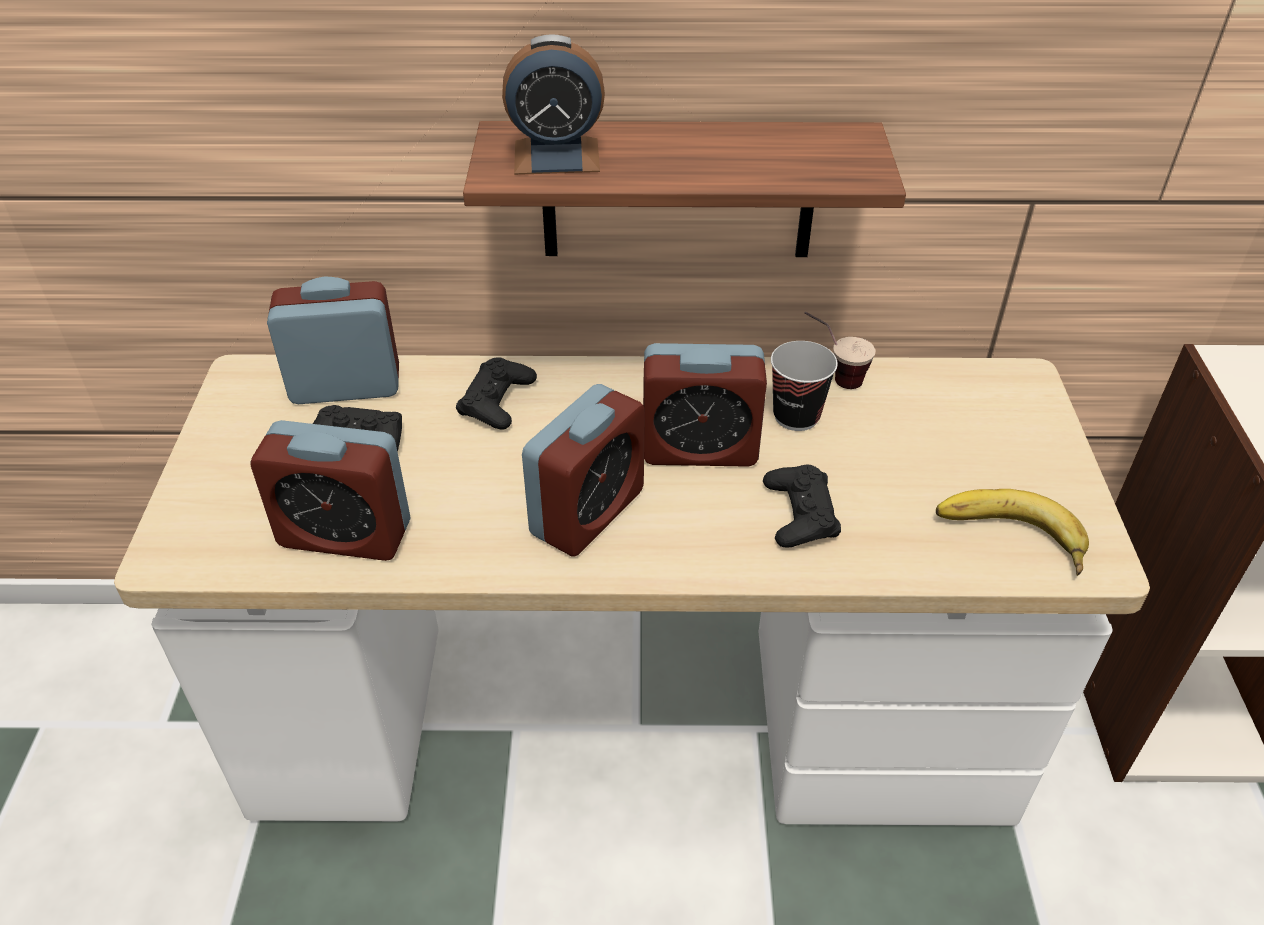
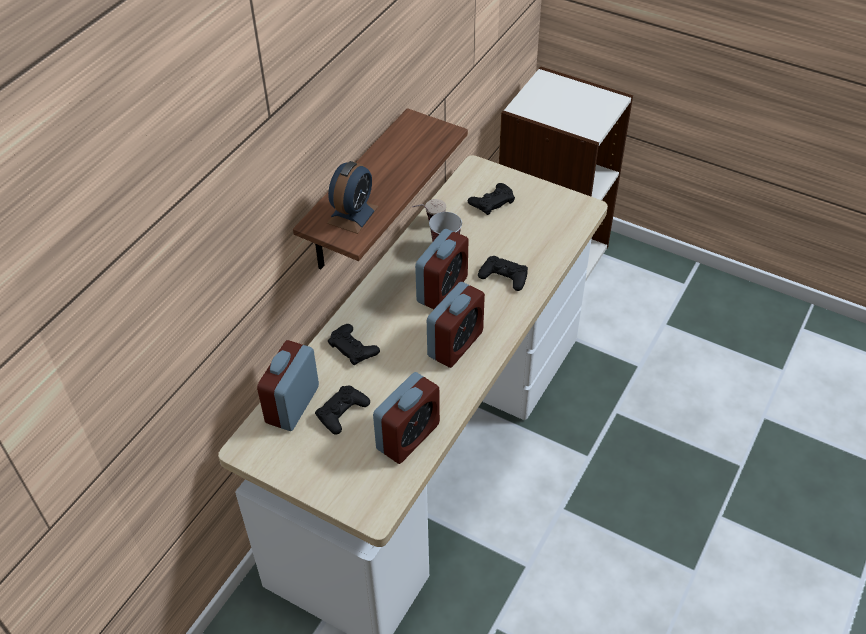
camera: 60 degrees left, 5 degrees up
(587, 513) = (455, 344): alarm clock -> alarm clock turned 60 degrees clockwise
(966, 428) = (492, 202): none -> black game controller
(1009, 540) = (559, 224): banana -> none

